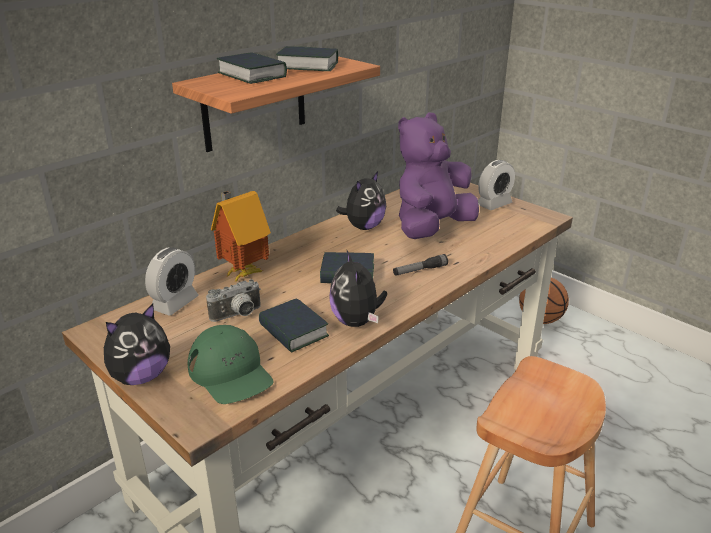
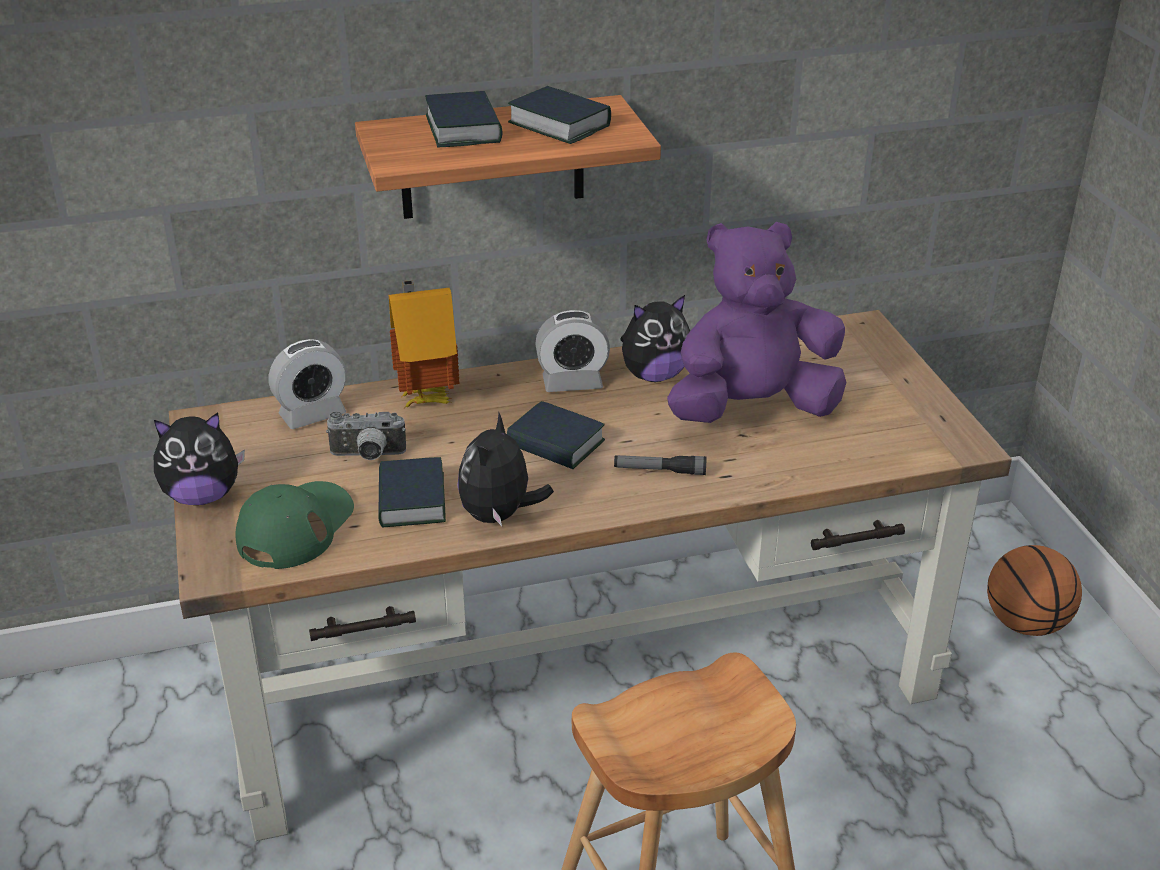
camera: 30 degrees right, 5 degrees up
(230, 373) = (295, 527): green cap -> green cap turned 150 degrees counterclockwise
(494, 204) = (901, 396): alarm clock -> alarm clock (572, 383)

